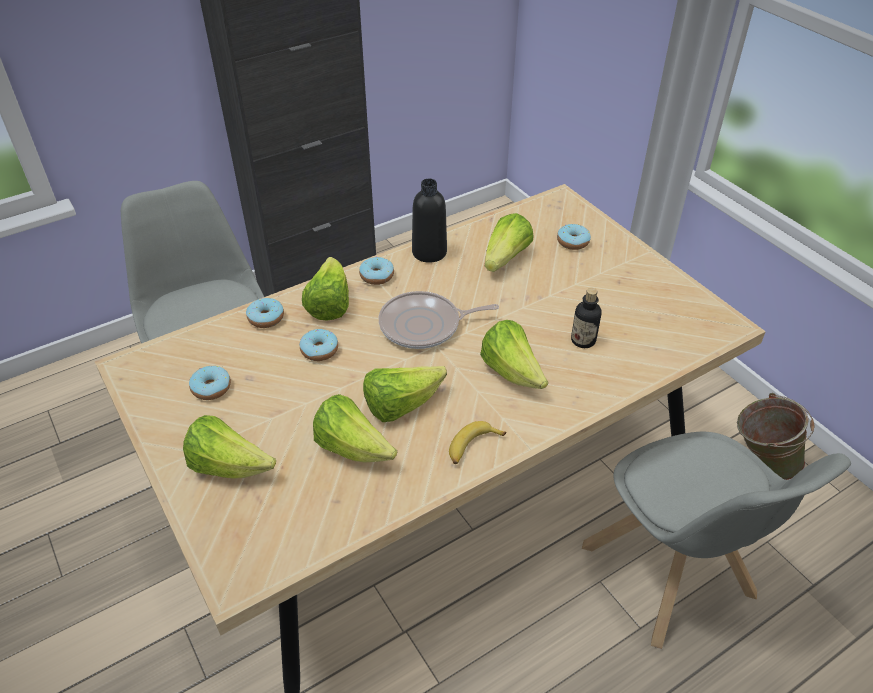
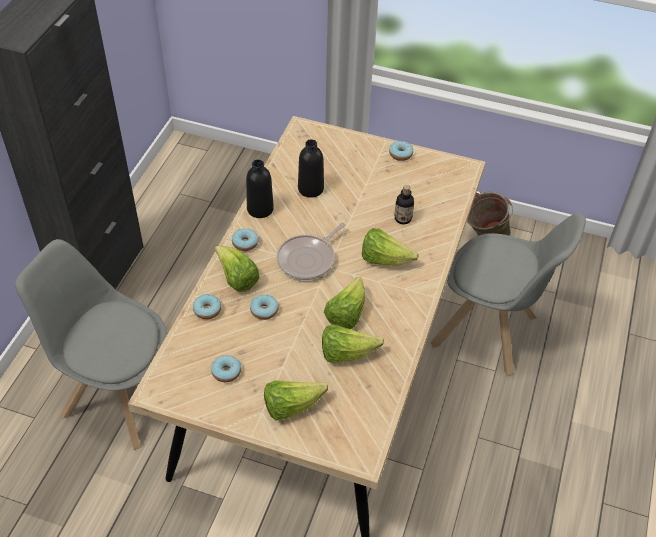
camera: 40 degrees left, 5 degrees up
(472, 447) = (406, 314): banana -> none
(506, 259) = (310, 189): lettuce -> black bottle
(573, 242) = (338, 156): donut -> donut (400, 154)

